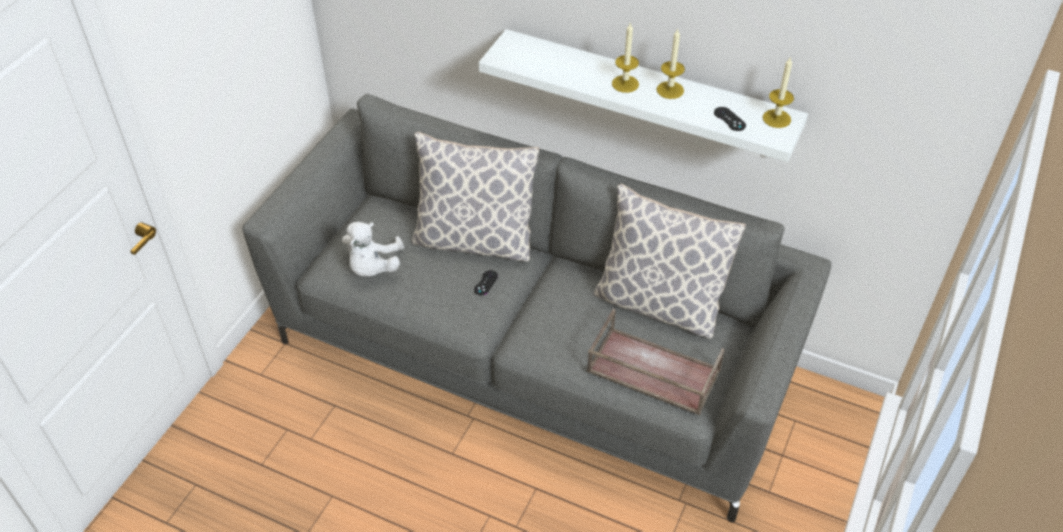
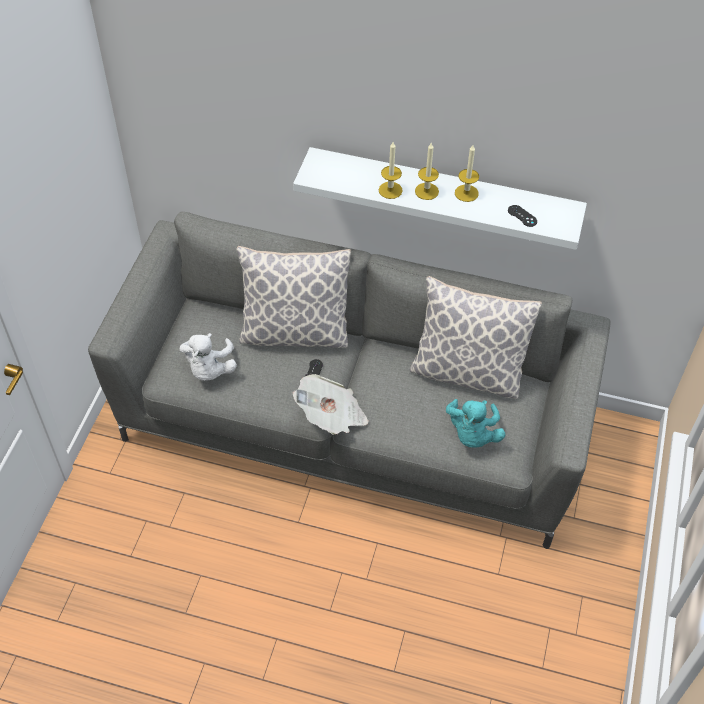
camera: 10 degrees left, 5 degrees up
(496, 332) = (331, 416): none -> newspaper
(651, 371) = (472, 434): brown tray -> turquoise plush toy
(776, 118) = (561, 211): candle -> candle (390, 190)

